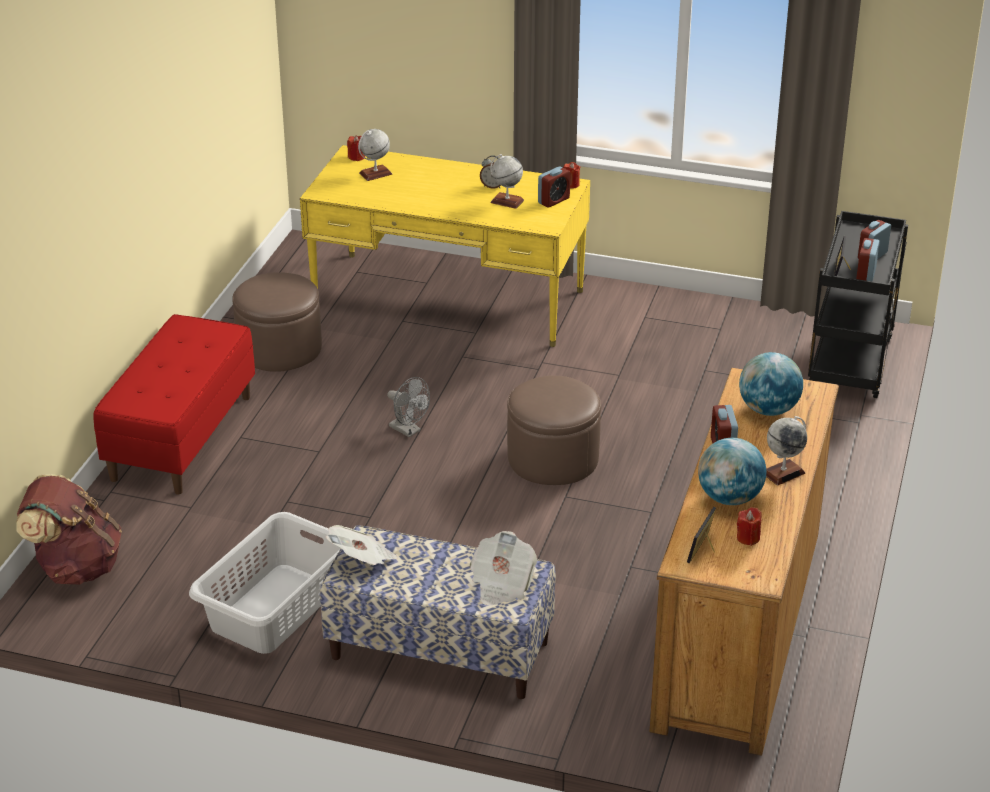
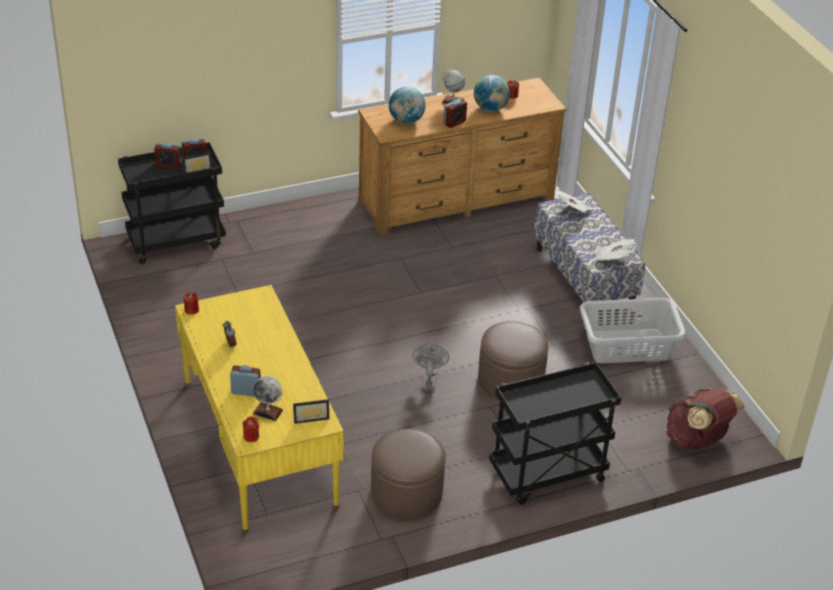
camera: 130 degrees left, 5 degrees up
(181, 437) = (547, 476): red bench -> black cart
(507, 201) = (246, 327): globe -> none
(553, 200) = (223, 307): alarm clock -> alarm clock (246, 391)
(553, 458) = (392, 312): brown ottoman -> brown ottoman (510, 380)
(706, 550) = (534, 102): picture frame -> picture frame (310, 417)

